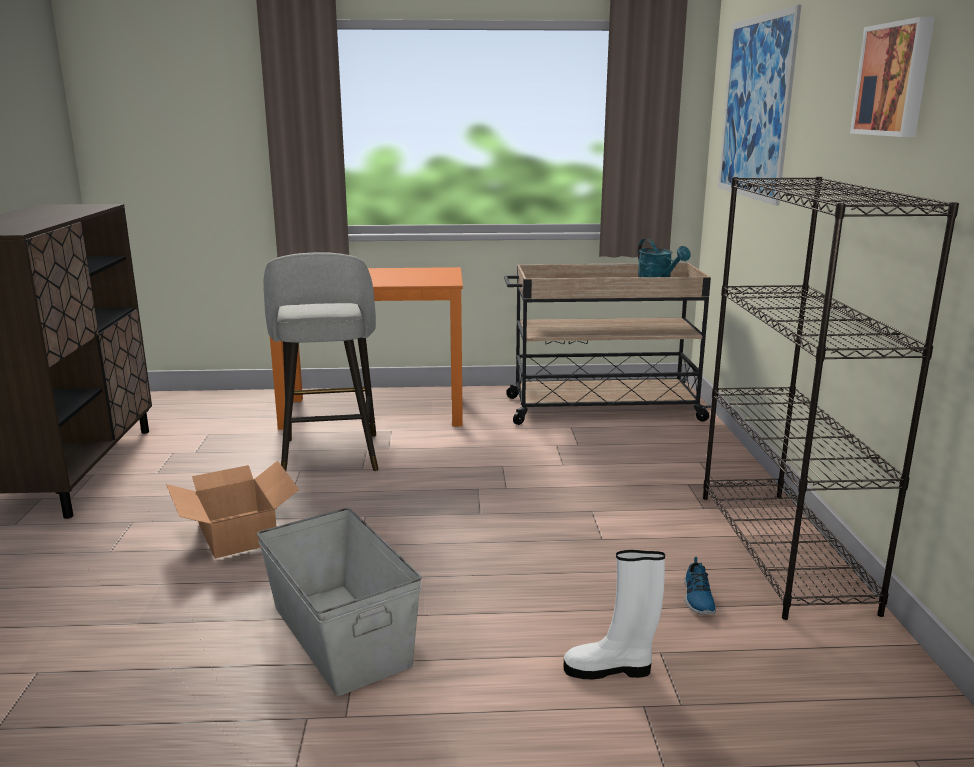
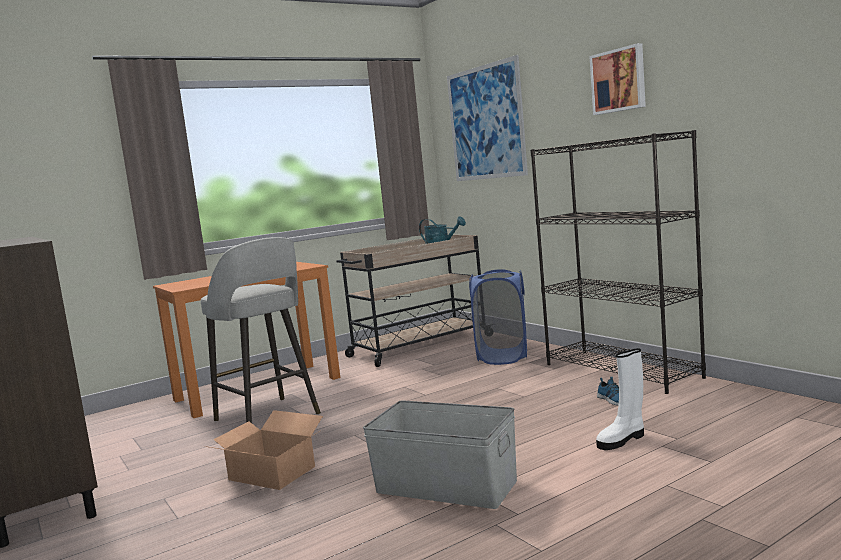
camera: 30 degrees left, 10 degrees down
(668, 462) = (502, 357): none -> blue laundry basket

